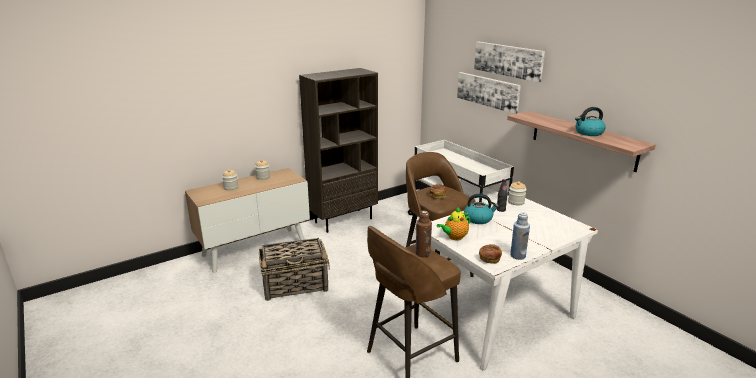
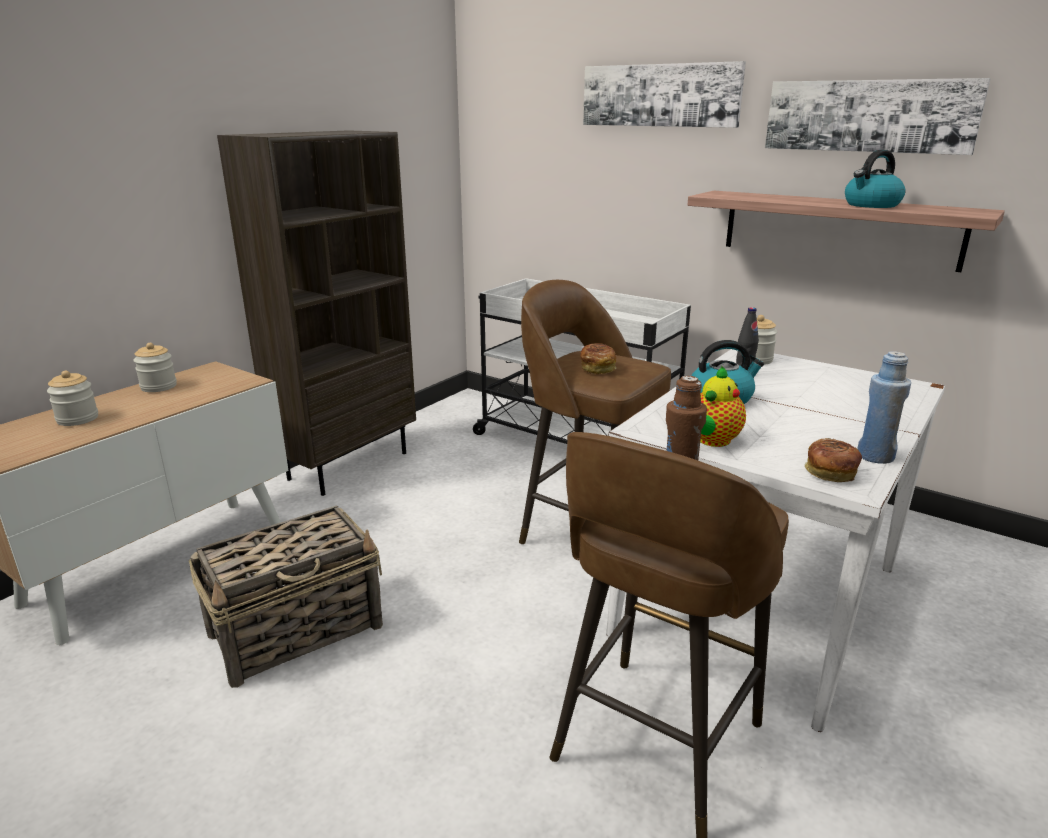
camera: 20 degrees left, 0 degrees up
(488, 91) = (616, 167): picture -> picture (868, 116)

